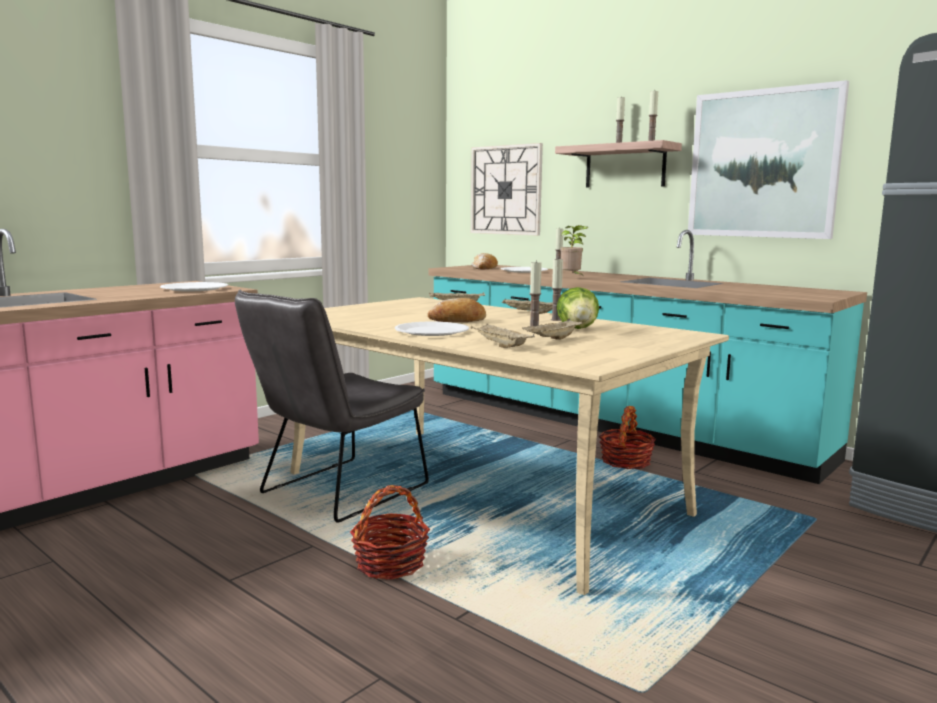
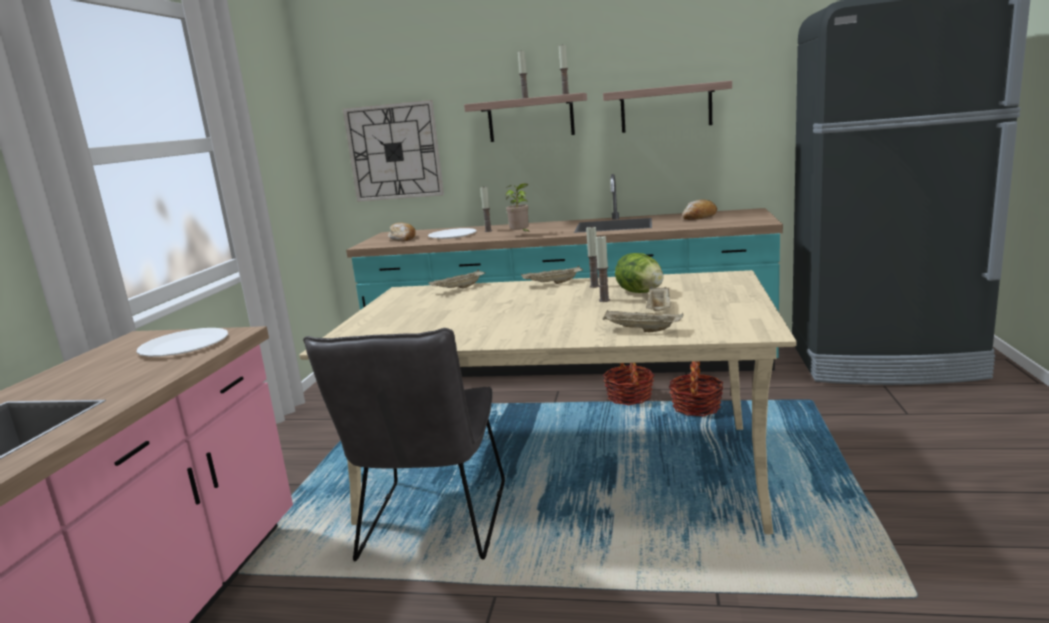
camera: 30 degrees left, 5 degrees up
(390, 564) = (592, 579): basket -> basket (696, 407)
(431, 331) = (535, 330): white plate -> none
(458, 320) = (519, 309): bread -> bread (699, 217)
(763, 164) = (666, 108): picture -> shelf

